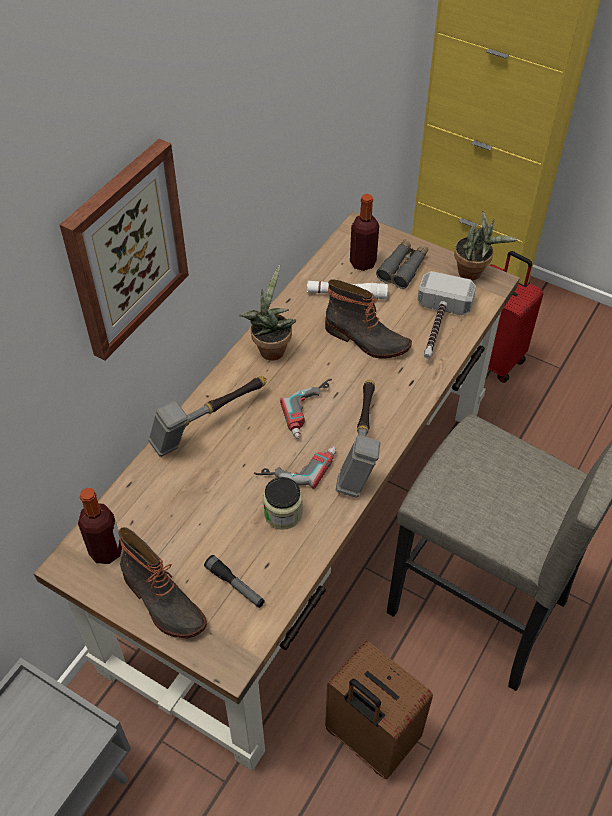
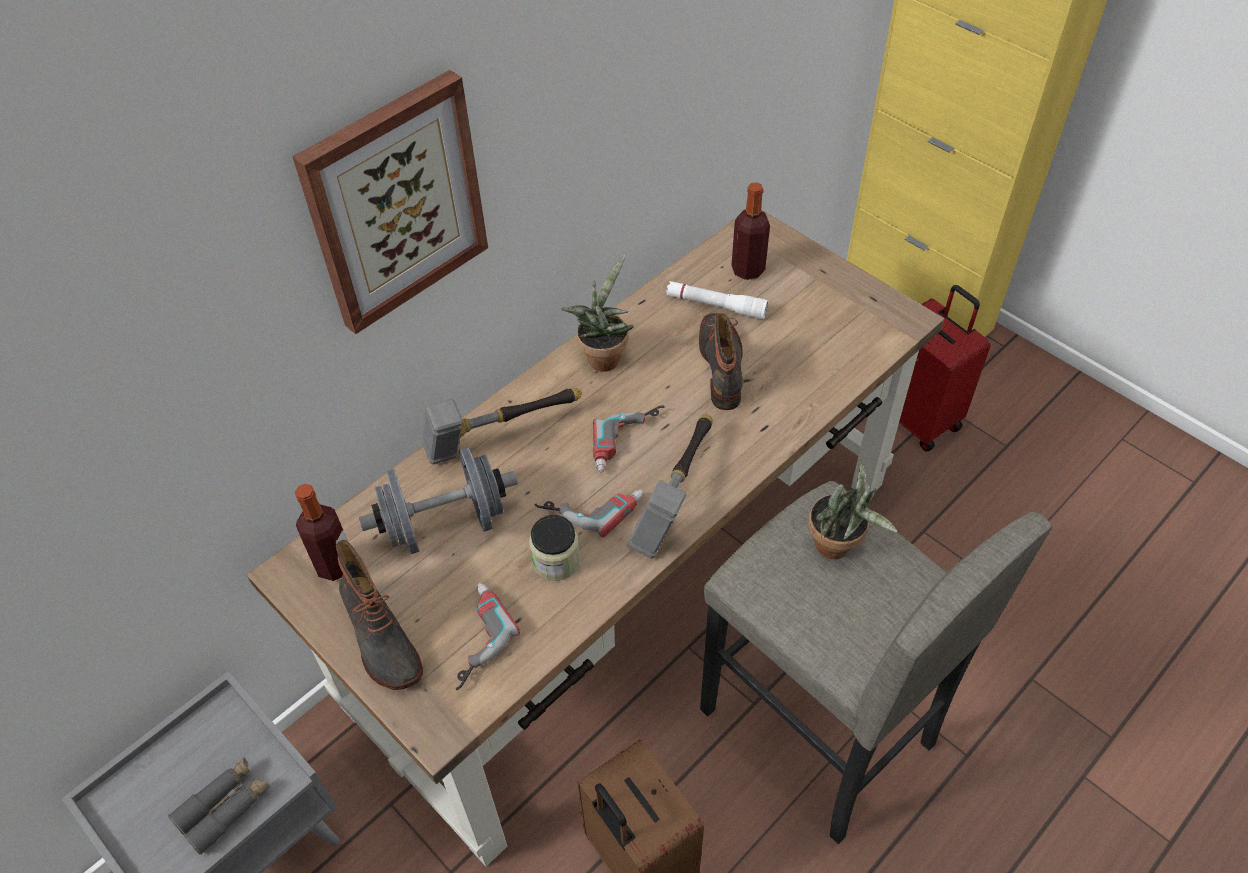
camera: 15 degrees right, 0 degrees up
(186, 502) = (445, 524): none -> grey dumbbell
(235, 585) = (472, 637): flashlight -> power drill
(366, 340) = (723, 366): boot -> boot turned 135 degrees counterclockwise
(403, 268) = (796, 284): grey binoculars -> grey binoculars (225, 807)
(437, 327) = (818, 364): hammer -> none
(473, 273) = (885, 303): potted plant -> potted plant (838, 547)

